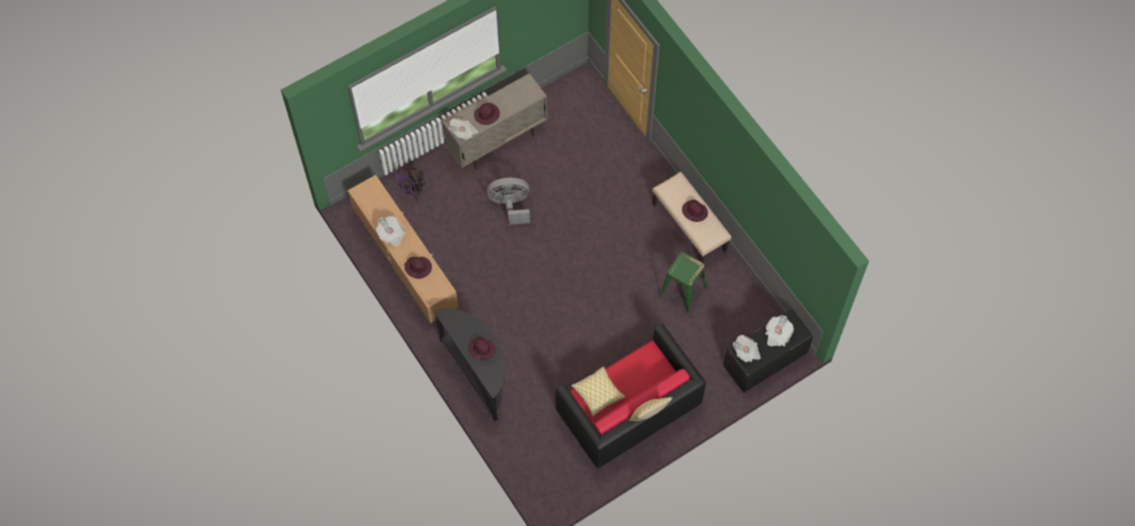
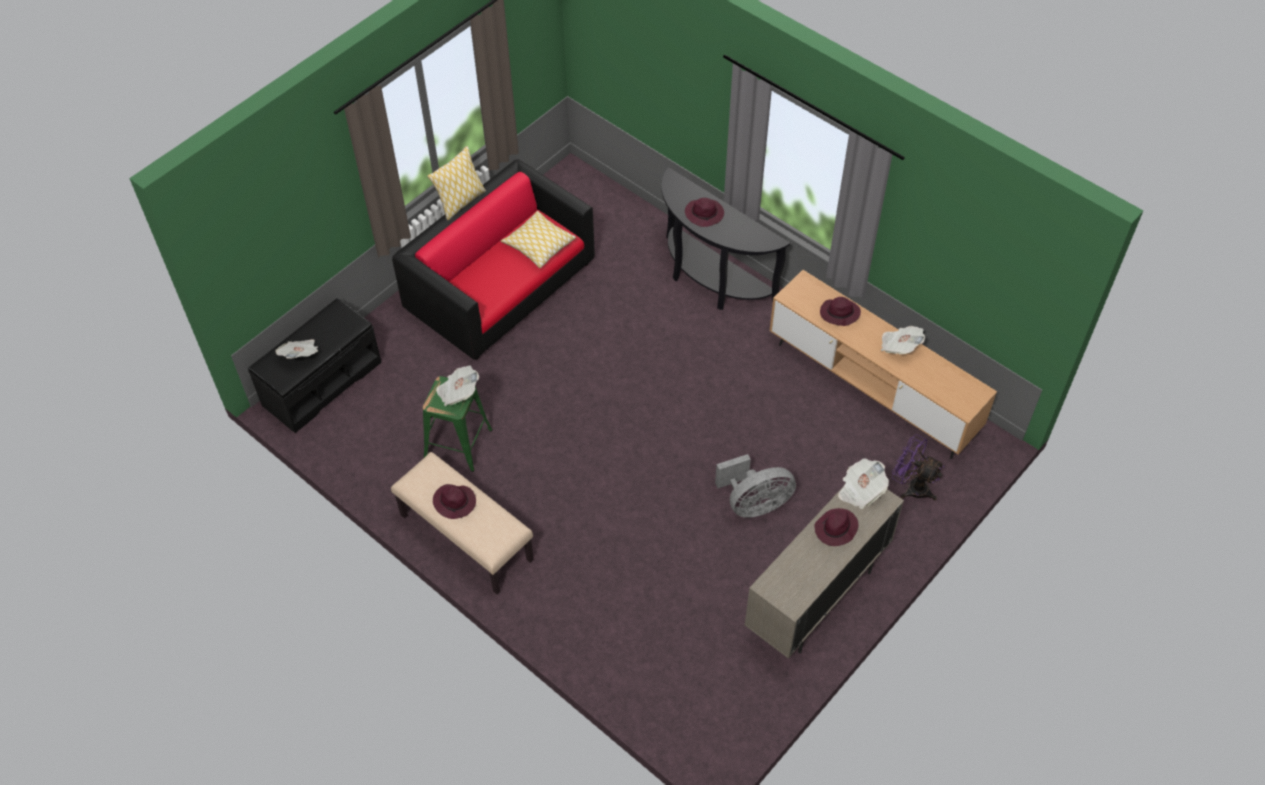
camera: 165 degrees right, 10 degrees down
(412, 192) = (912, 486): purple fan -> purple fan turned 90 degrees counterclockwise
(746, 352) = (343, 324): newspaper -> newspaper (458, 392)

